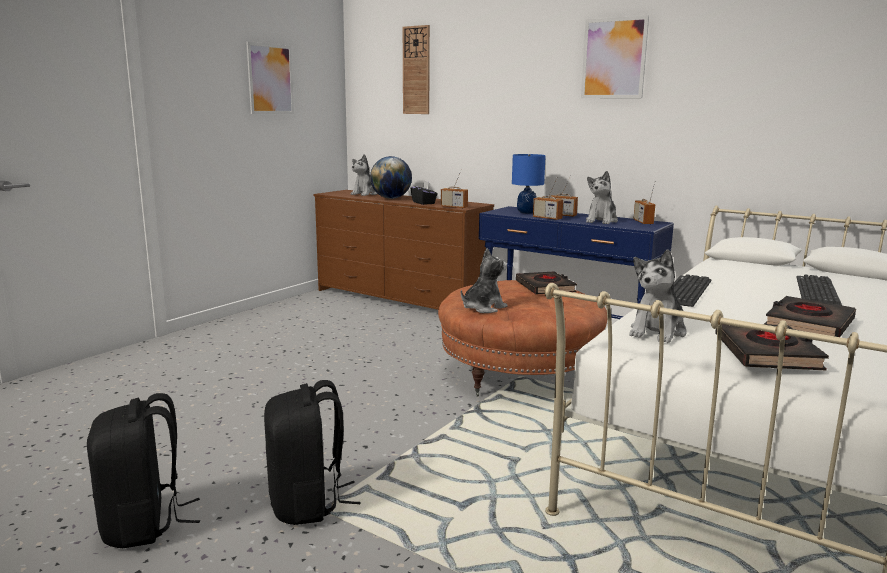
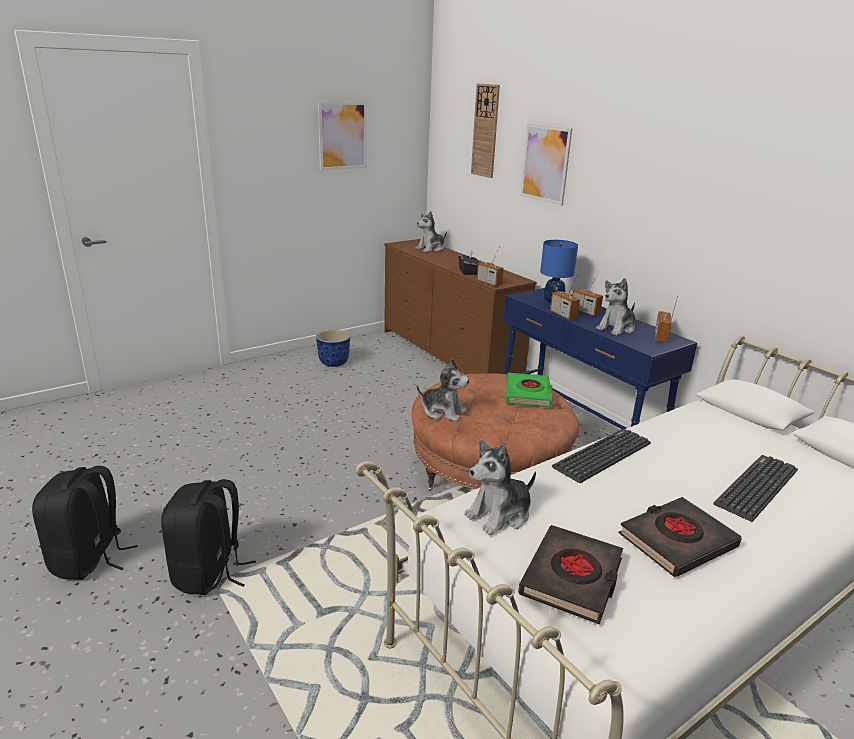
camera: 20 degrees right, 10 degrees up
(287, 319) = (334, 363): none -> planter
(391, 198) = (446, 259): globe -> none
(483, 308) = (443, 411): plush toy -> plush toy turned 45 degrees clockwise
(545, 287) = (528, 394): black book -> green book
(614, 58) = (663, 148): picture -> picture (545, 164)

